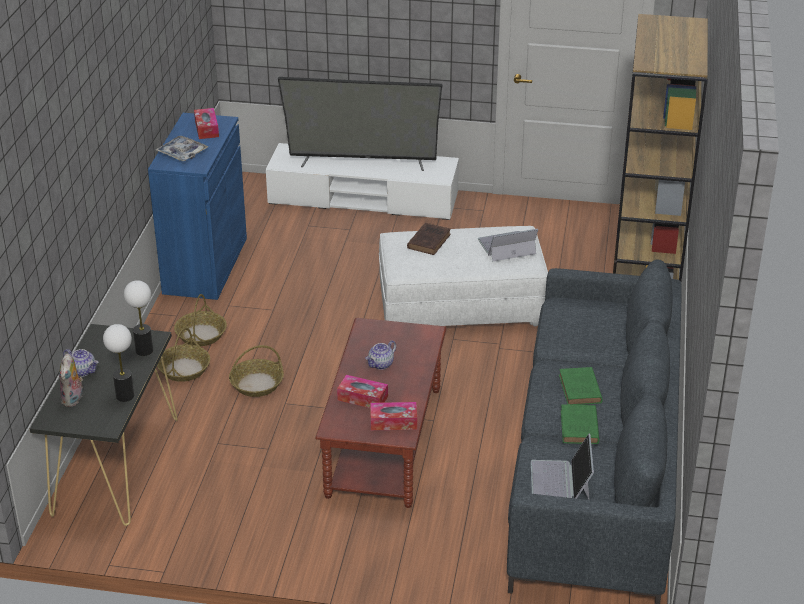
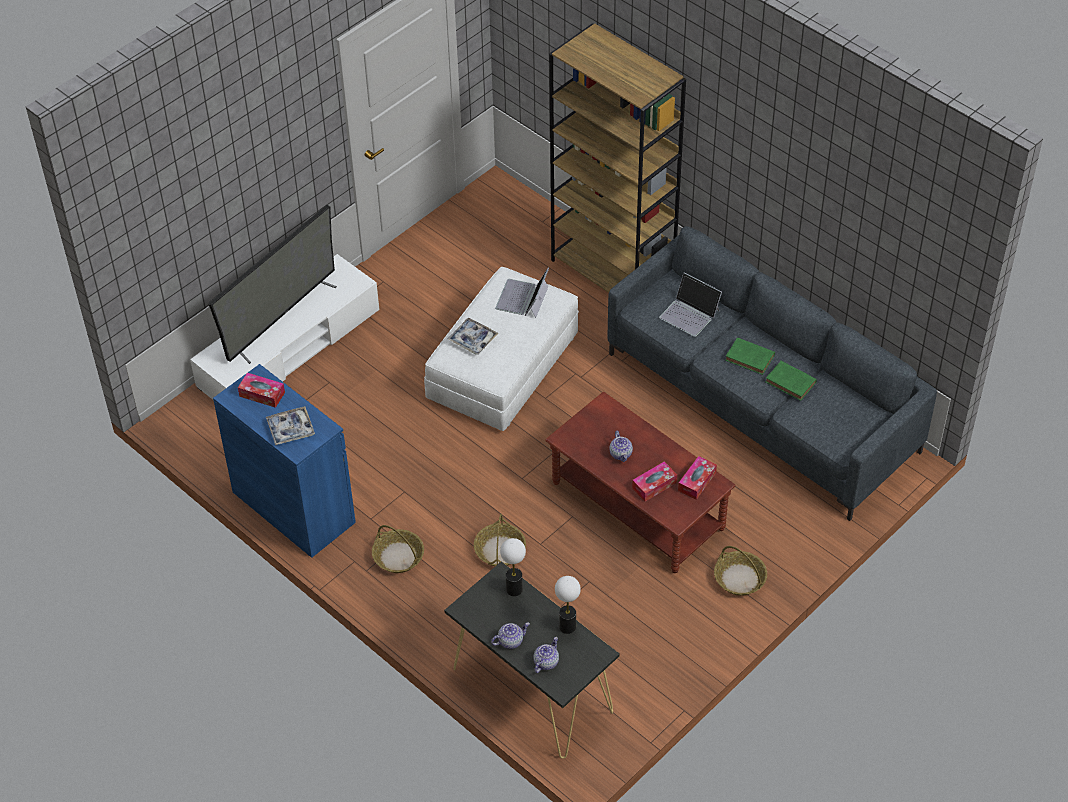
camera: 55 degrees left, 15 degrees up
(73, 399) = (546, 662): plush toy -> teapot
(184, 369) = (438, 589): basket -> basket (739, 578)
(429, 241) = (472, 339): brown book -> tray
(561, 480) = (838, 424): laptop -> laptop (690, 314)

